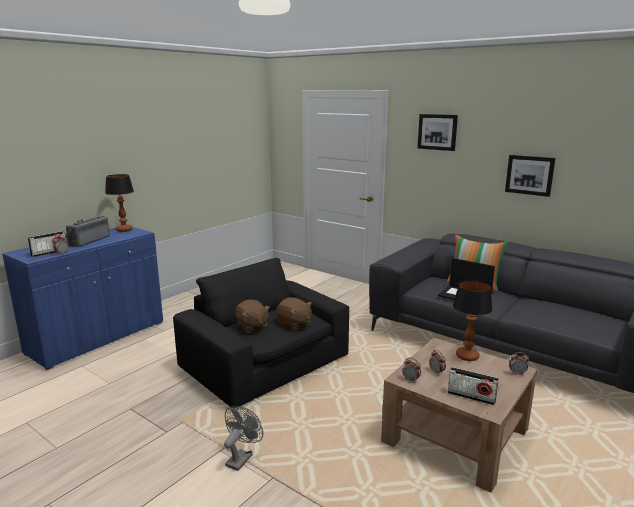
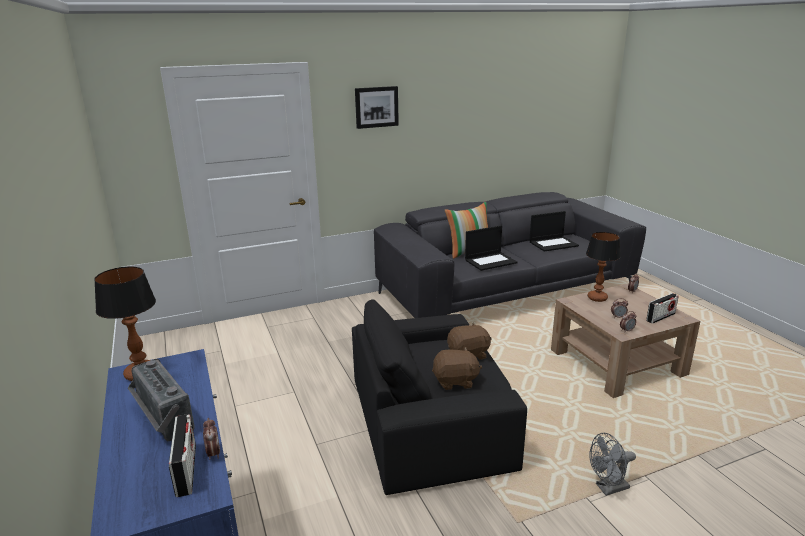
camera: 60 degrees left, 5 degrees up
(241, 457) = (608, 488): grey fan -> grey fan turned 75 degrees counterclockwise
(529, 175) = (467, 137): picture -> none
(566, 314) = (553, 244): none -> laptop

